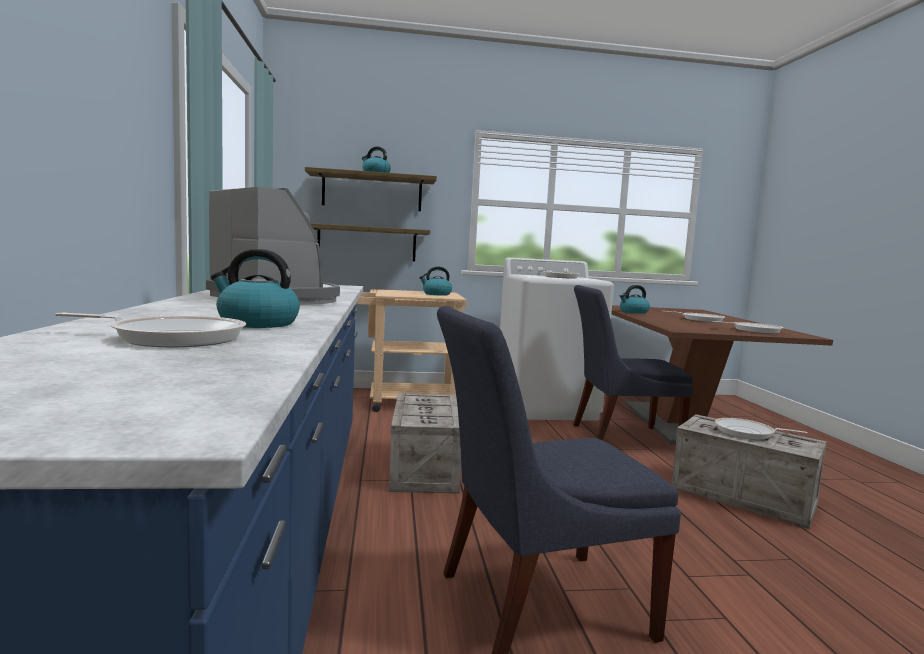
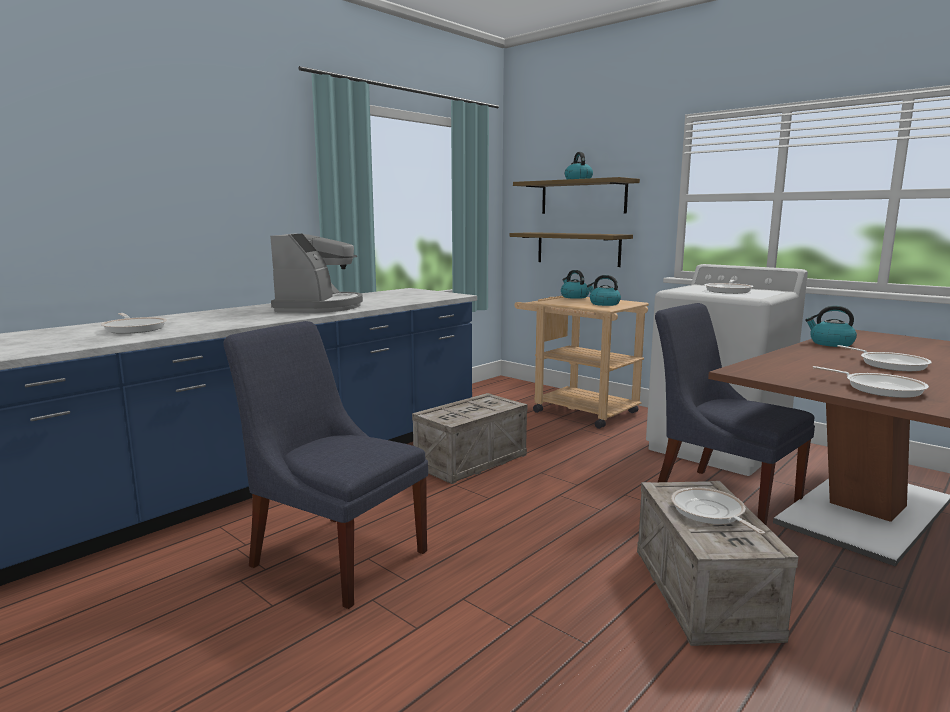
camera: 50 degrees right, 5 degrees up
(257, 323) = (205, 324): kettle -> kettle (574, 297)

